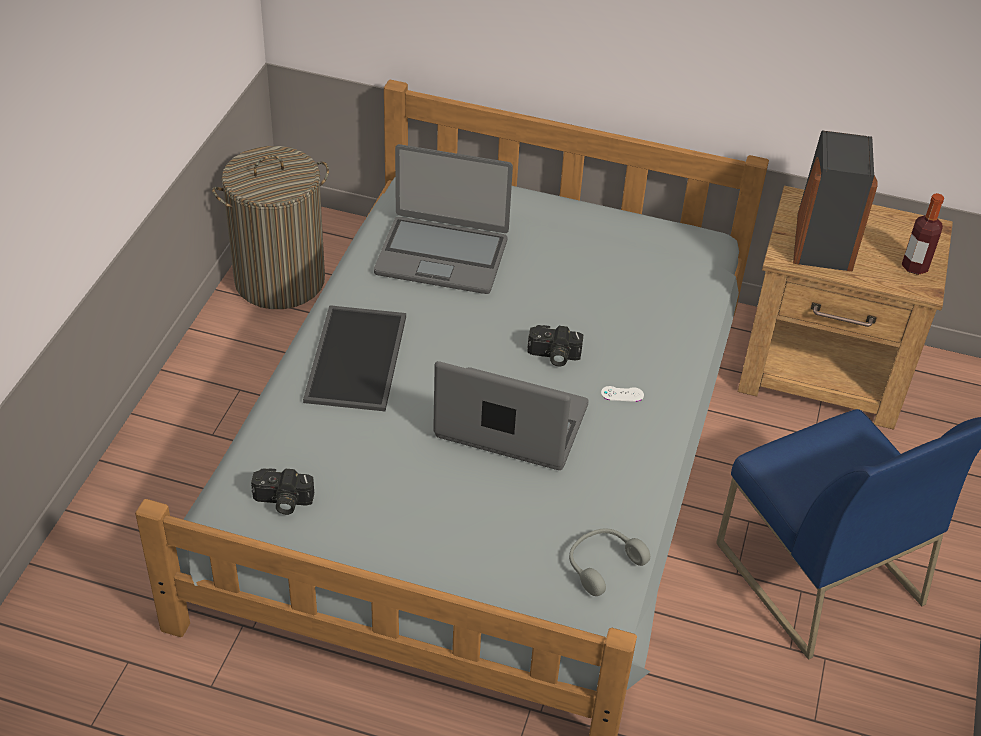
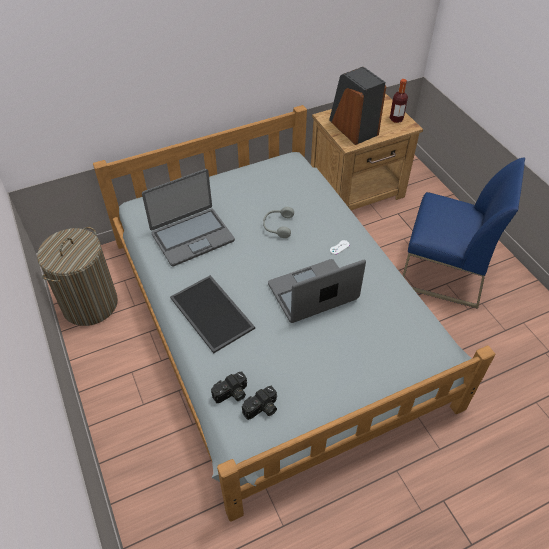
camera: 40 degrees left, 5 degrees up
(553, 356) = (294, 250): camera -> camera (231, 394)
(602, 564) = (419, 327): grey headphones -> grey headphones (277, 226)

